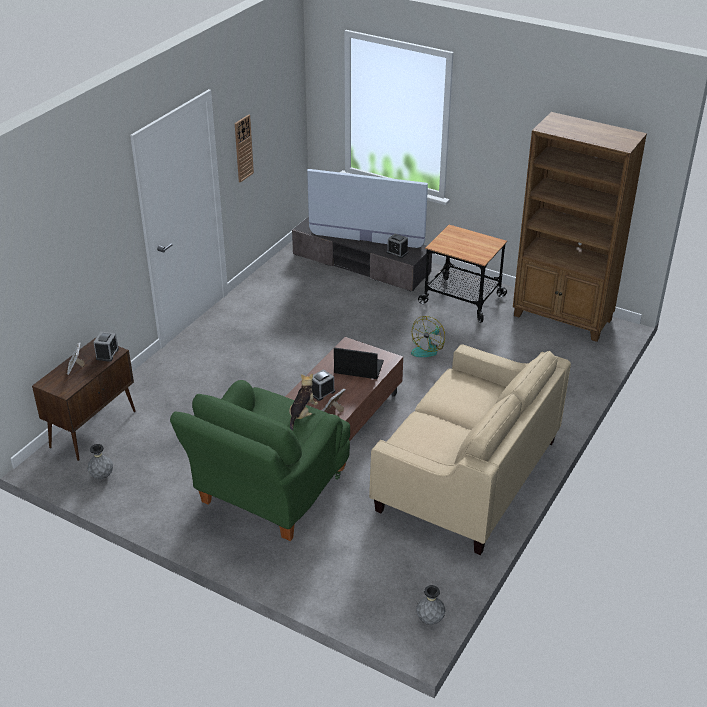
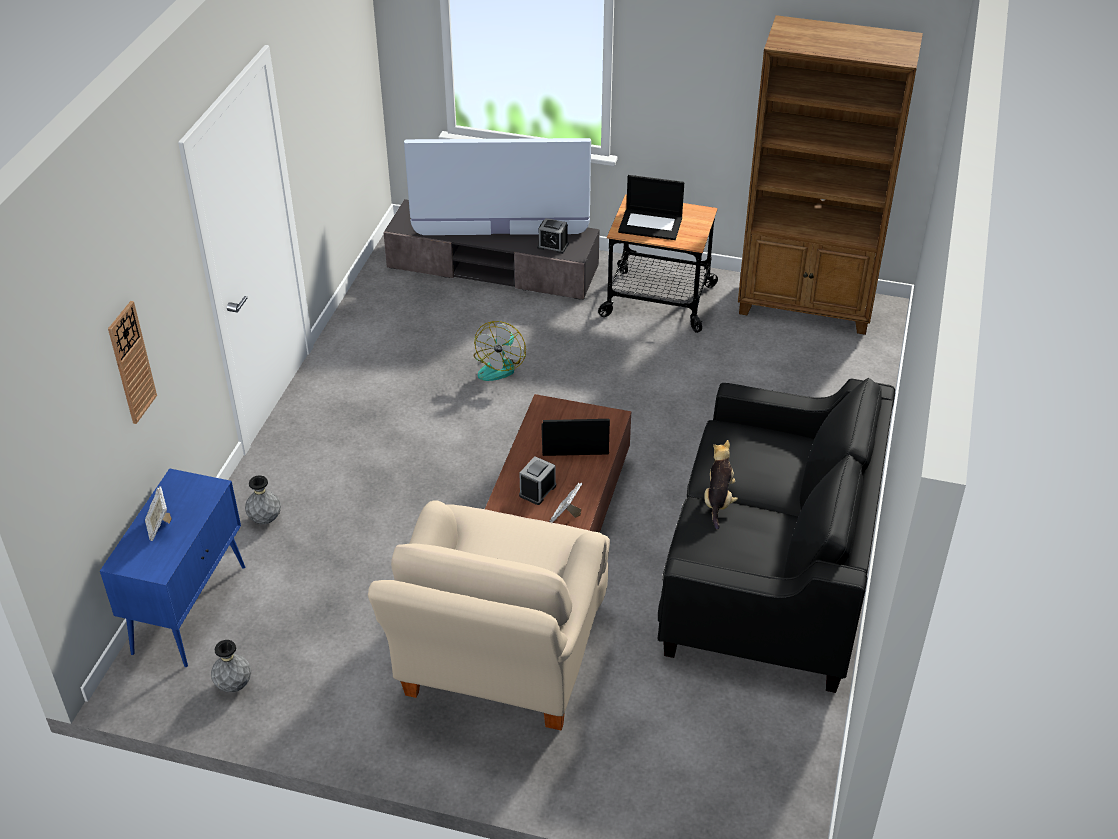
camera: 15 degrees left, 5 degrees up
(94, 428) = (190, 608): brown cabinet -> blue cabinet
(107, 354) = (200, 493): alarm clock -> none
(243, 148) = (313, 125): wall clock -> wall clock (131, 363)
(268, 494) = (499, 662): green armchair -> beige armchair
(302, 414) = (536, 536): plush toy -> plush toy (718, 501)
(428, 348) = (640, 385): fan -> fan (499, 365)
(430, 619) = (805, 809): grey vase -> grey vase (265, 519)
(458, 244) = (651, 224): none -> laptop
(466, 475) = (770, 573): beige sofa -> black sofa

